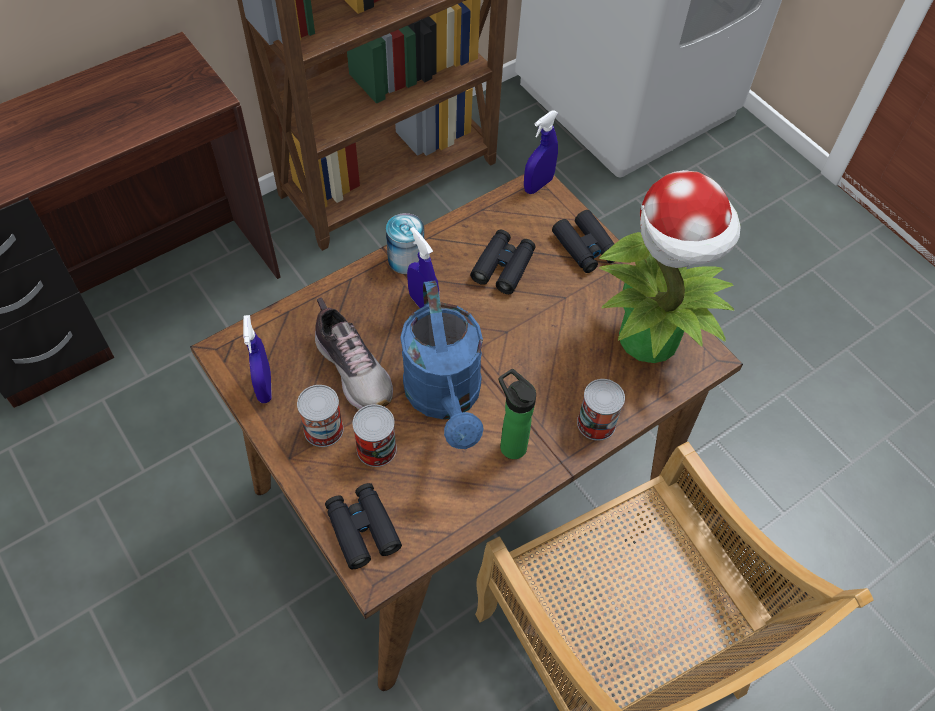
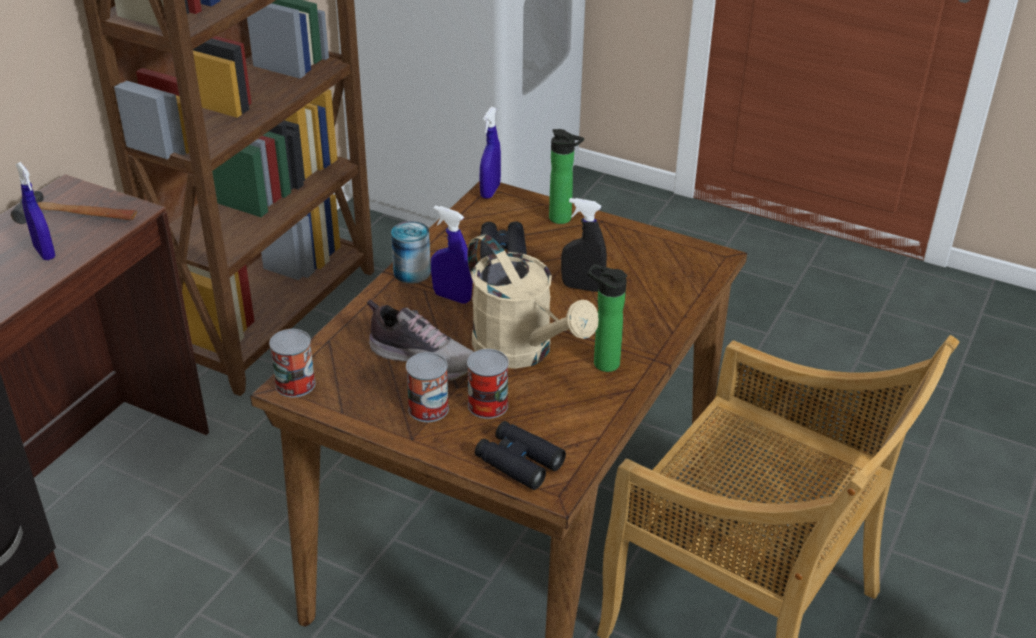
camera: 25 degrees left, 20 degrees down
(163, 88) = (78, 217): none -> hammer
(264, 387) = (348, 398): blue spray bottle -> blue spray bottle (44, 252)
(446, 398) = (522, 351): blue watering can -> beige watering can
(550, 342) = (582, 287): none -> black spray bottle
(585, 247) = (563, 219): black binoculars -> bottle
(596, 423) = (662, 325): can -> can (295, 384)
(651, 339) = (663, 259): potted plant -> none

